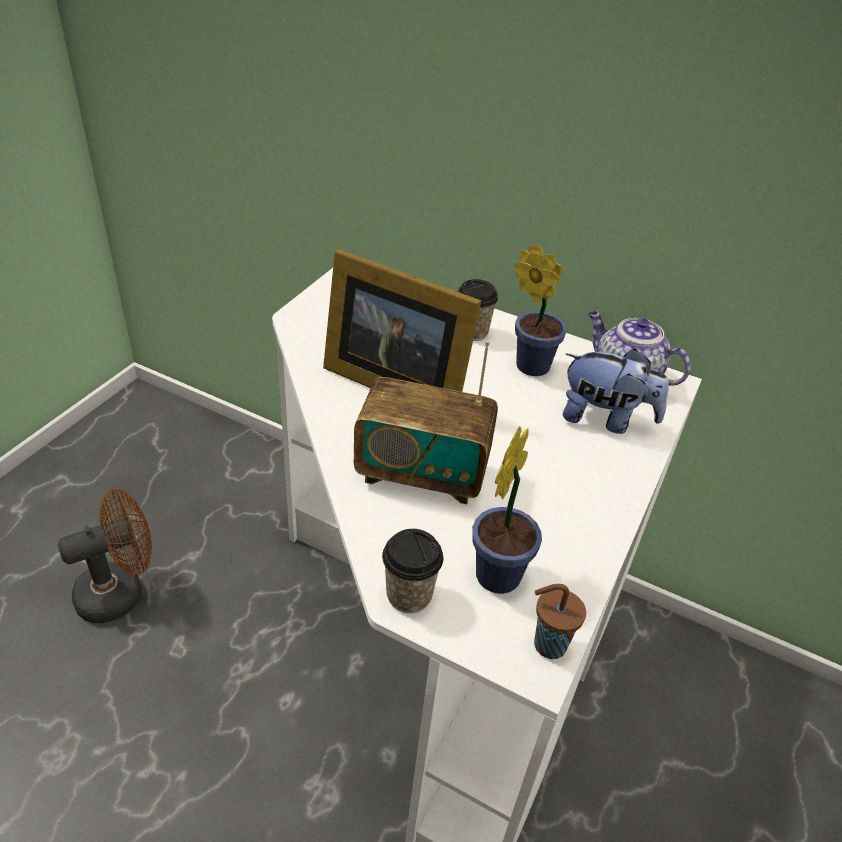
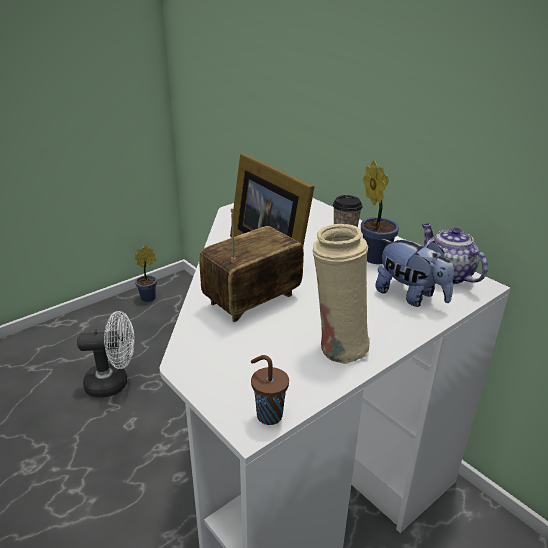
camera: 25 degrees right, 10 degrees down
(120, 592) = (114, 383): brown fan -> white fan
(409, 595) = (193, 362): cup -> none
(422, 473) = (252, 300): radio -> radio turned 105 degrees clockwise
(500, 571) = (266, 365): potted plant -> potted plant (150, 297)
(567, 518) = (338, 346): none -> beige vase

